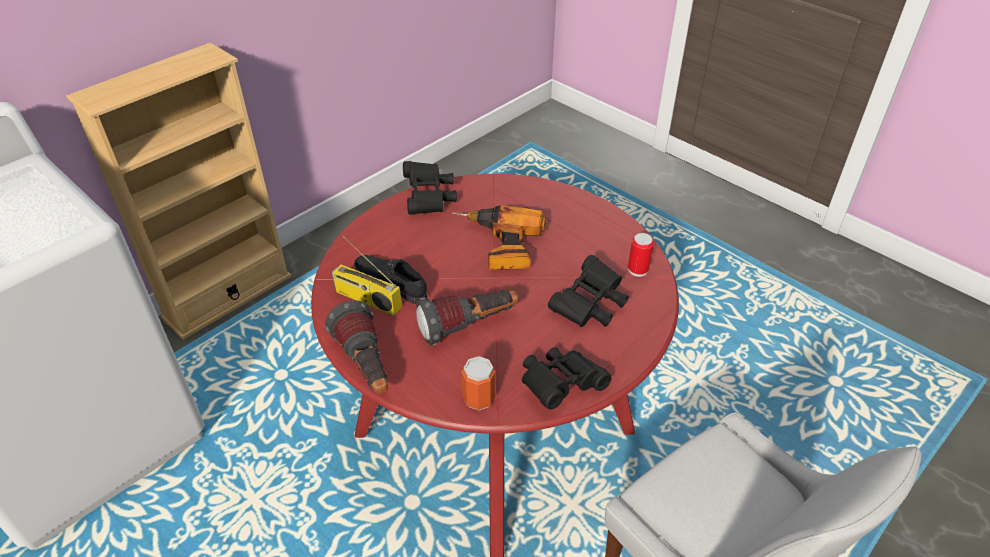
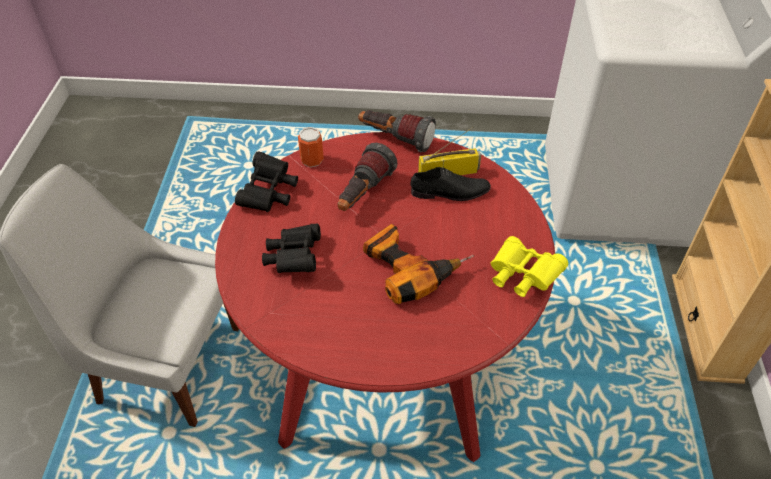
camera: 140 degrees right, 5 degrees up
(429, 198) = (521, 276): black binoculars -> yellow binoculars
(638, 270) = (279, 315): can -> none

